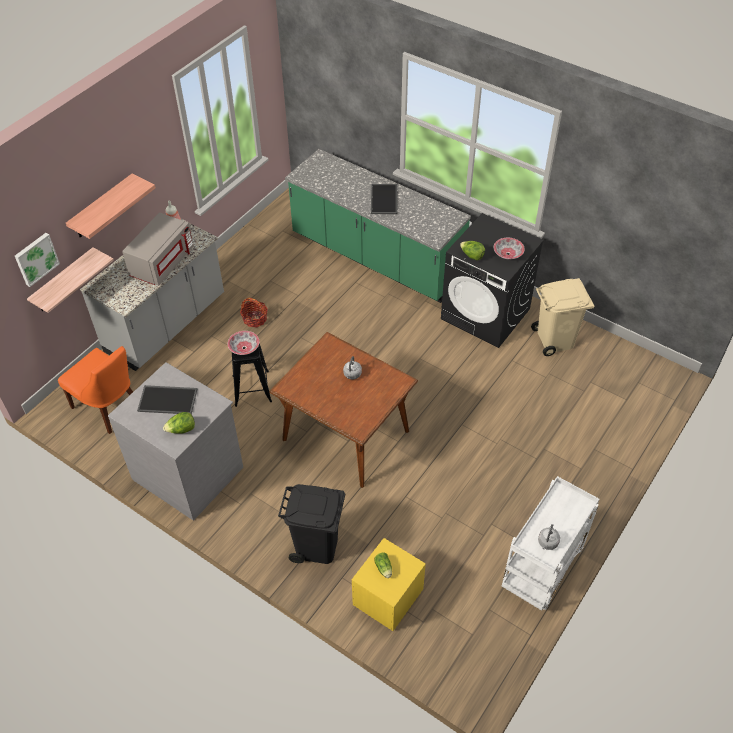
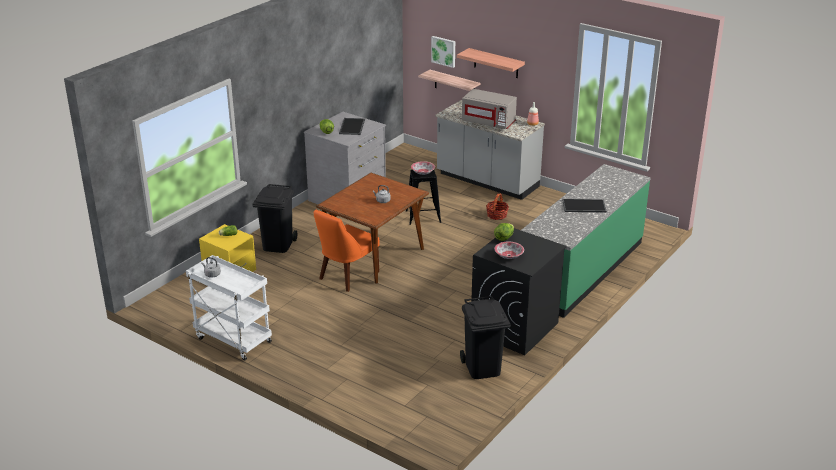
camera: 90 degrees right, 20 degrees down
(109, 408) = (406, 167): orange chair -> orange chair (346, 276)
(555, 340) = (482, 368): beige trash can -> black trash can

